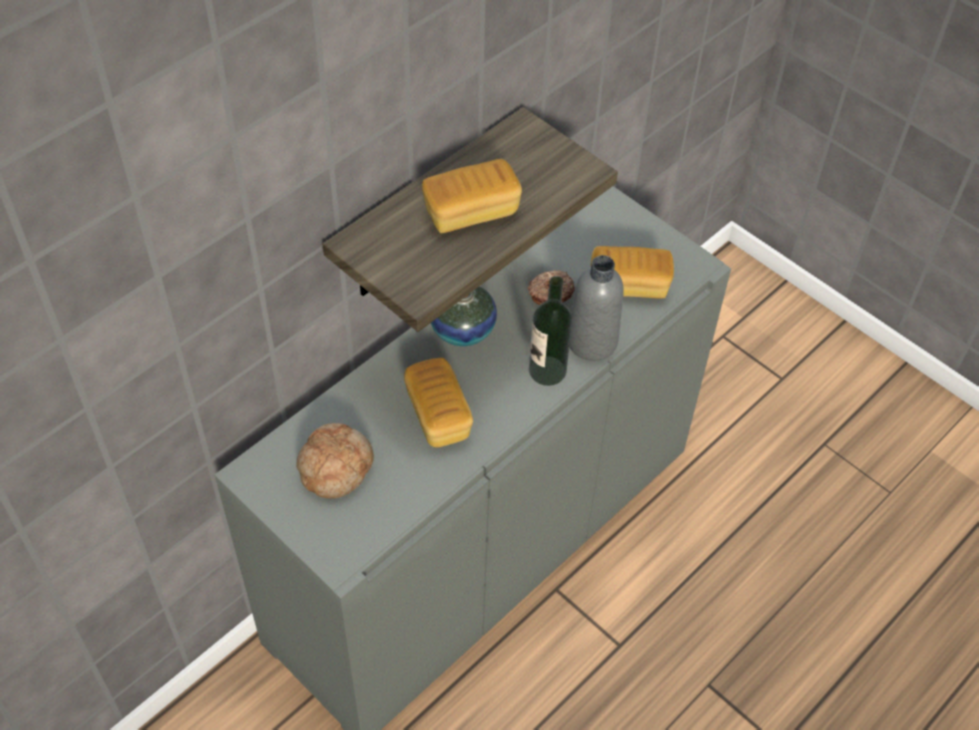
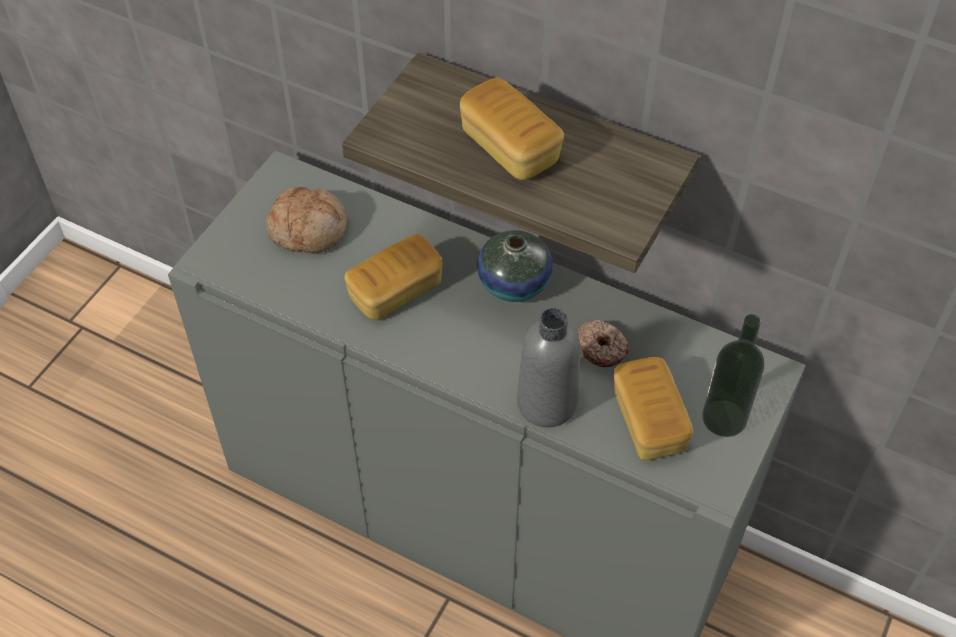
camera: 75 degrees right, 0 degrees up
(547, 370) = (488, 370): bottle -> bottle (724, 418)

